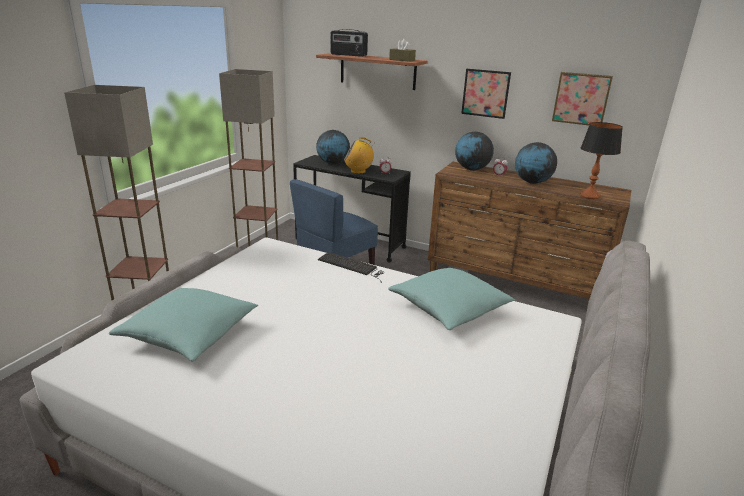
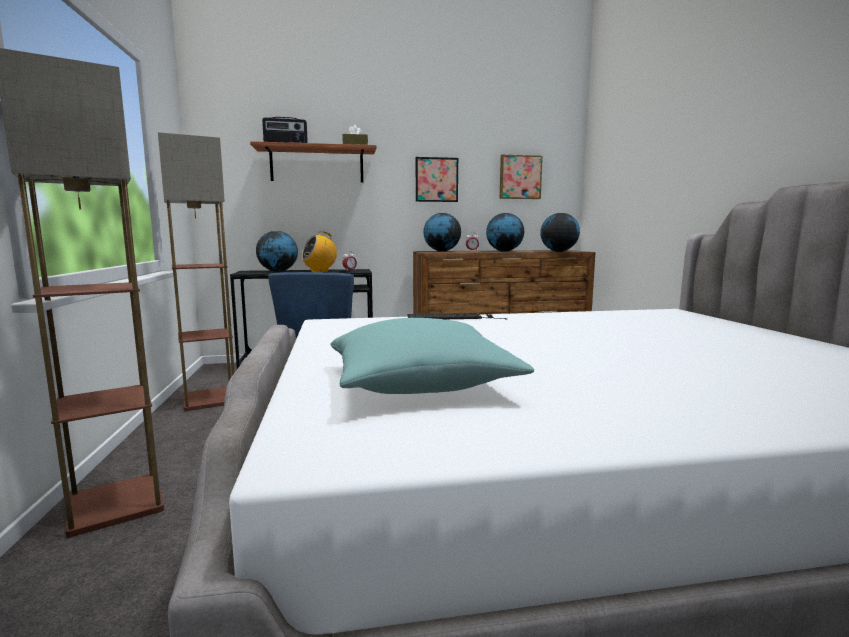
camera: 35 degrees left, 15 degrees down
(449, 309) = (598, 320): turquoise pillow -> none
(589, 196) = (558, 251): table lamp -> globe

